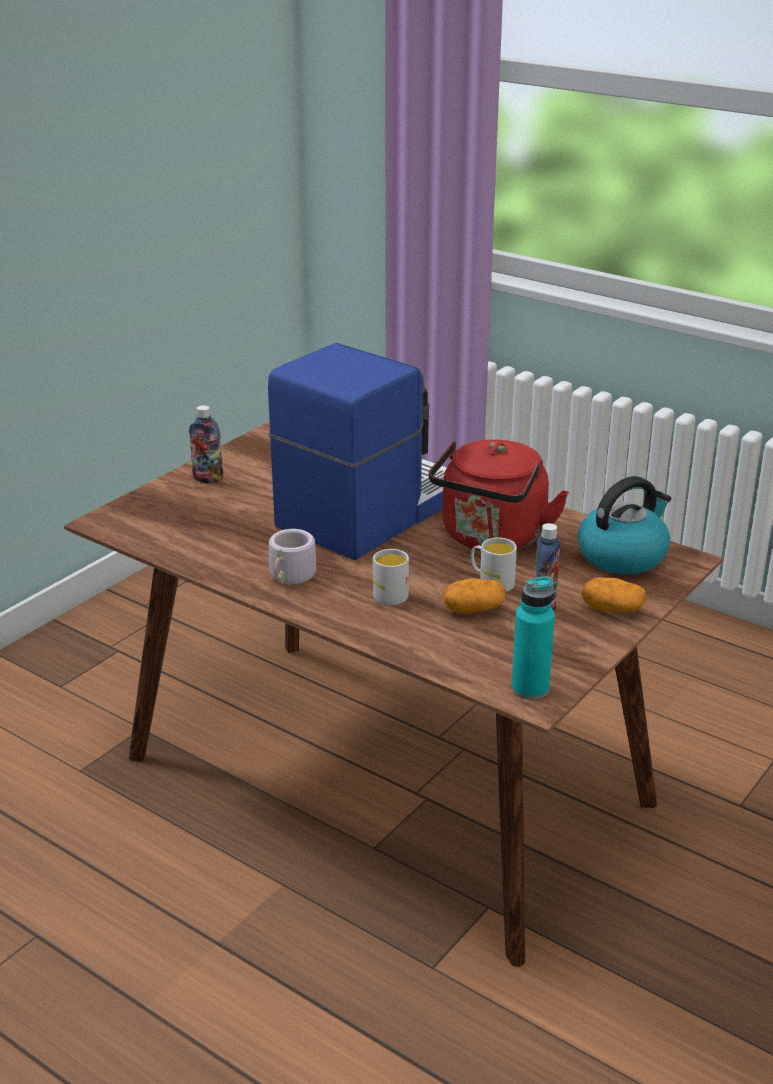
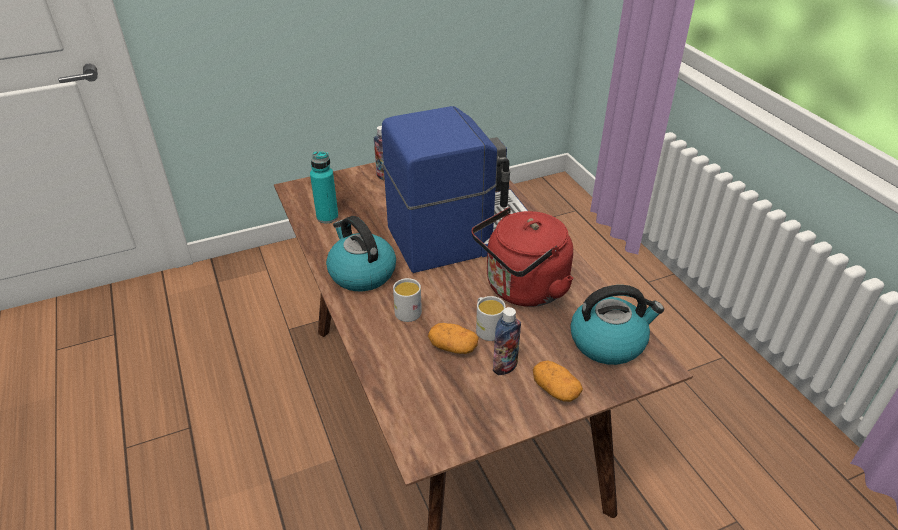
camera: 30 degrees right, 10 degrees up
(293, 578) = (361, 273): grey mug -> kettle
(530, 689) = (427, 439): turquoise bottle -> turquoise bottle (327, 217)

